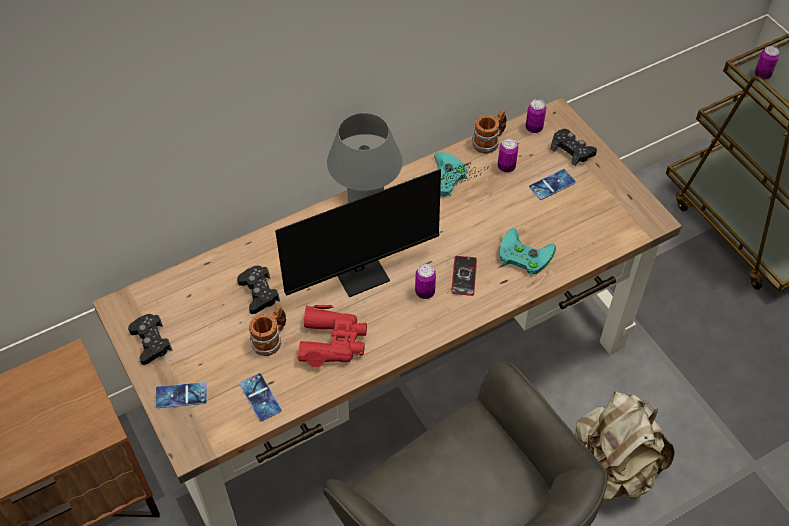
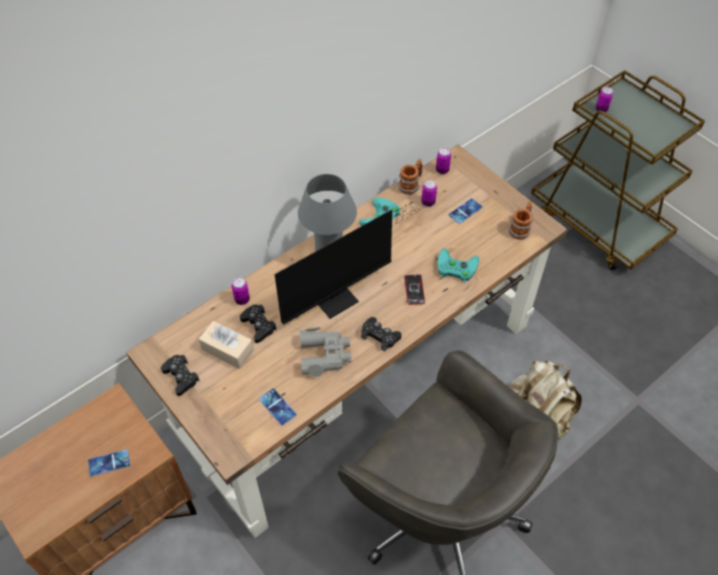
camera: 10 degrees left, 0 degrees up
(181, 395) = (214, 415): phone -> phone (109, 463)
(214, 317) = (227, 350): none -> beige tissue box
(271, 339) = (276, 360): mug -> mug (520, 228)
(333, 341) = (325, 355): red binoculars -> grey binoculars
(425, 292) = (387, 306): can -> can (242, 299)
(572, 150) = (474, 183): black game controller -> black game controller (380, 336)

